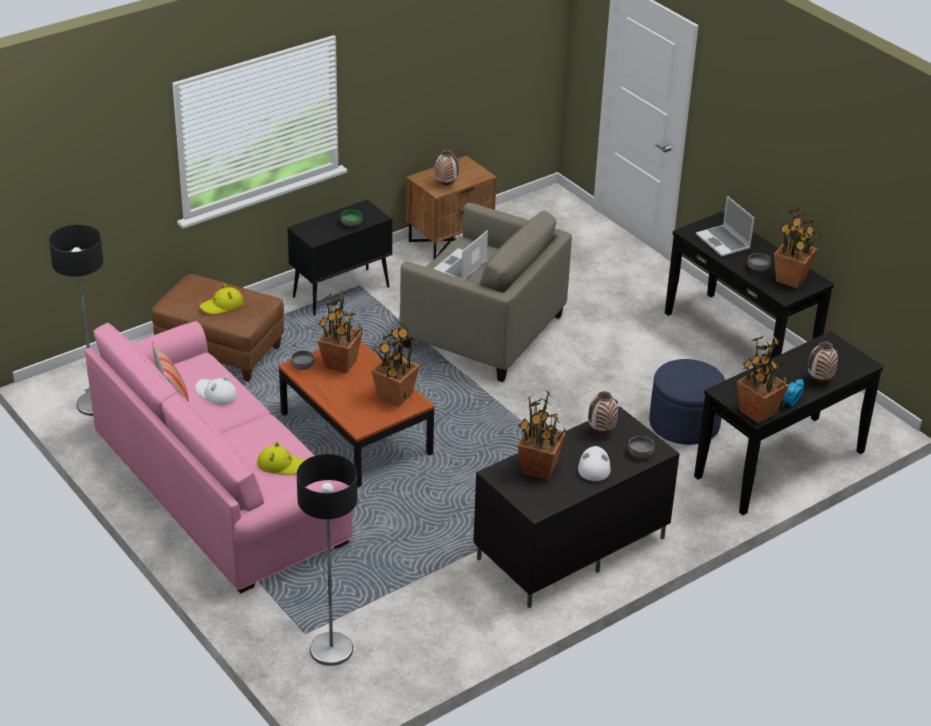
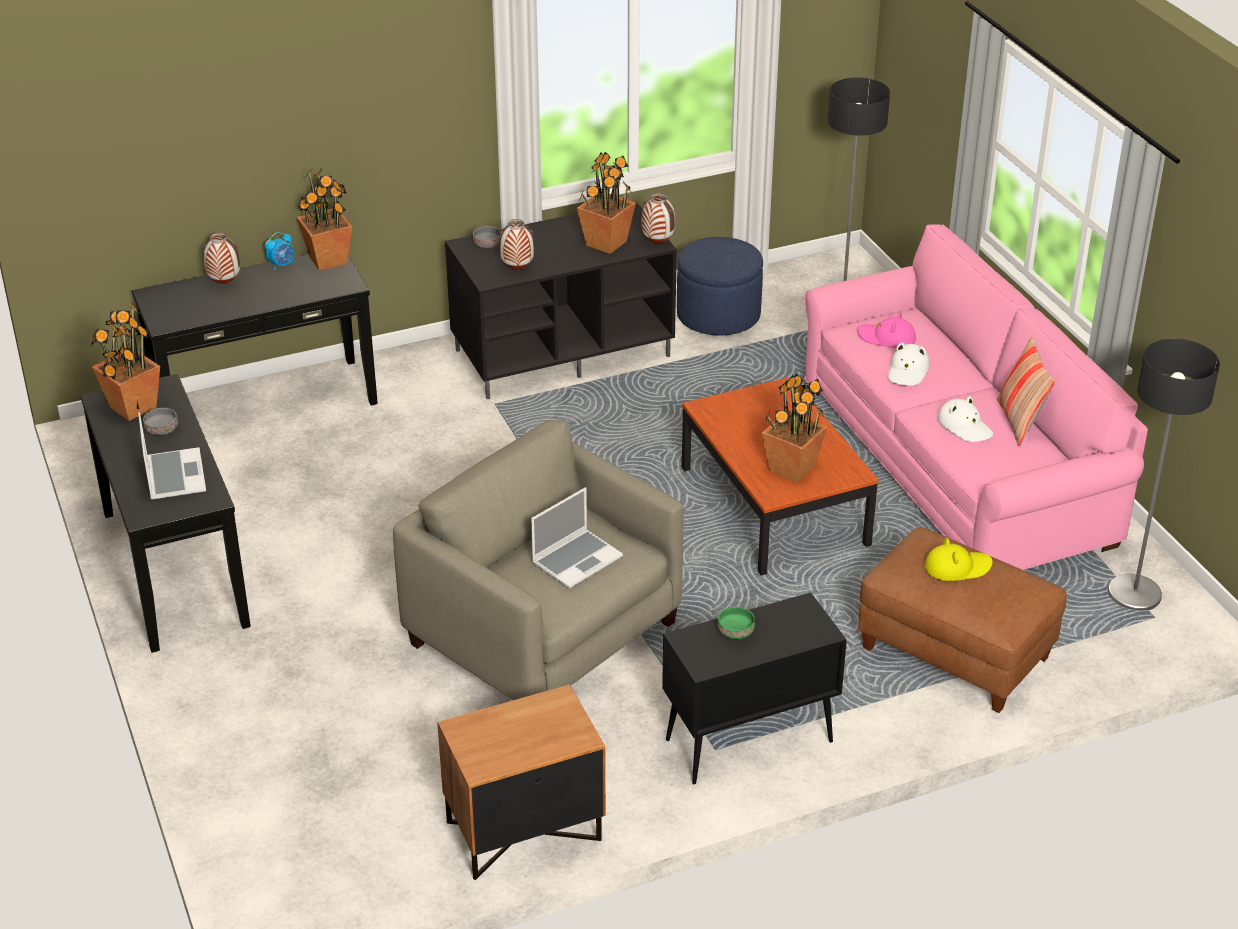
camera: 165 degrees left, 0 degrees up
(281, 465) = (886, 338): yellow hat -> pink hat
(302, 365) = (845, 473): grey bowl -> none
(394, 396) = (730, 418): potted plant -> none
(445, 185) = (539, 712): vase -> vase (658, 243)
(594, 466) = (546, 239): white hat -> white hat (908, 371)
(684, 424) = (344, 463): blue ottoman -> blue ottoman (718, 315)

